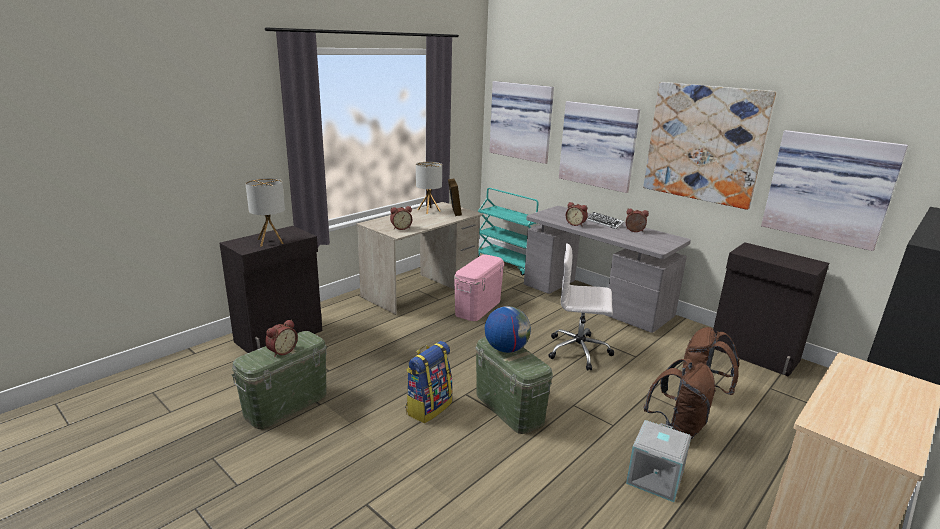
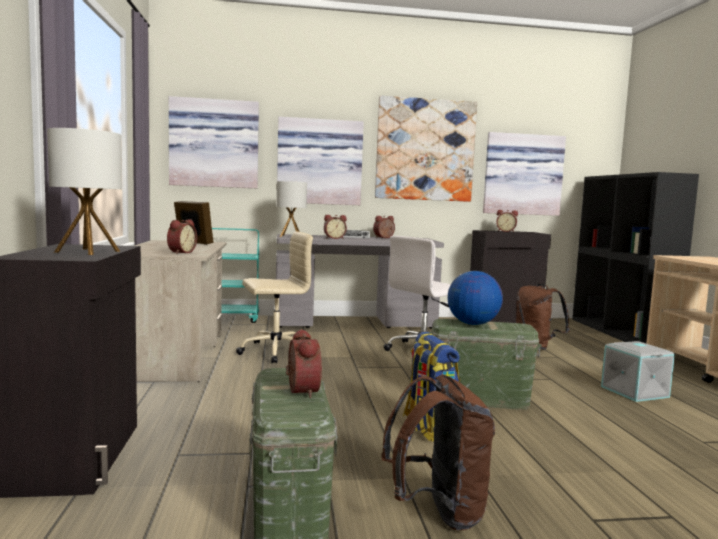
camera: 50 degrees left, 15 degrees down
(429, 210) = (161, 244): table lamp -> table lamp (290, 236)
(478, 307) = (274, 351): pink storage box -> beige office chair
(676, 430) = (576, 366): brown backpack -> brown backpack (438, 511)
(775, 255) = (506, 231): none -> alarm clock

